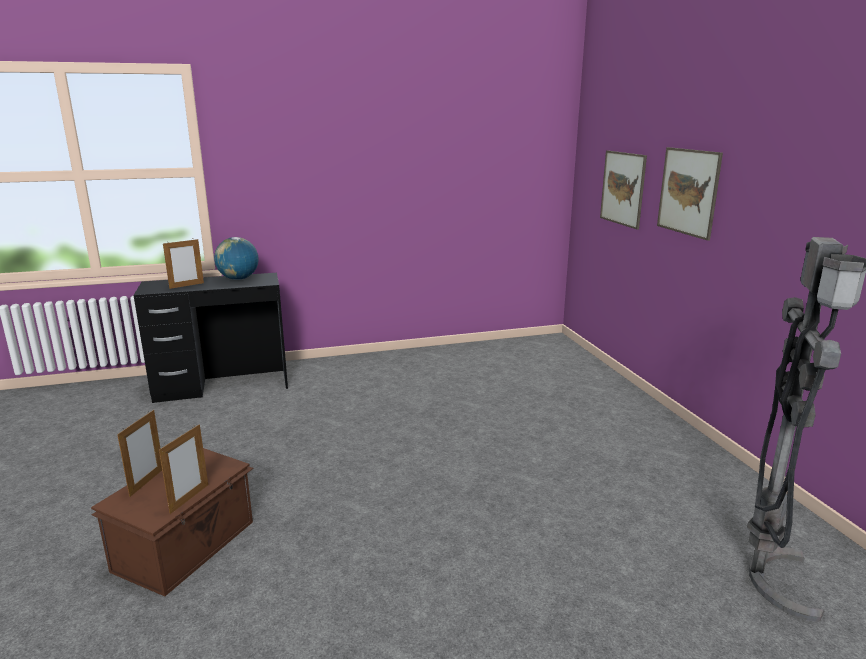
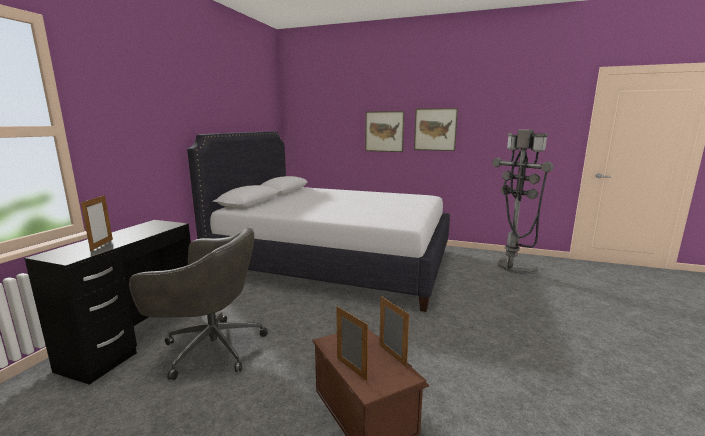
camera: 55 degrees left, 5 degrees down
(234, 422) = (211, 347): none -> grey office chair
(238, 279) = (137, 229): globe -> none
(506, 403) = (335, 262): none -> white bed
(622, 188) = (332, 136): picture -> picture (435, 129)

